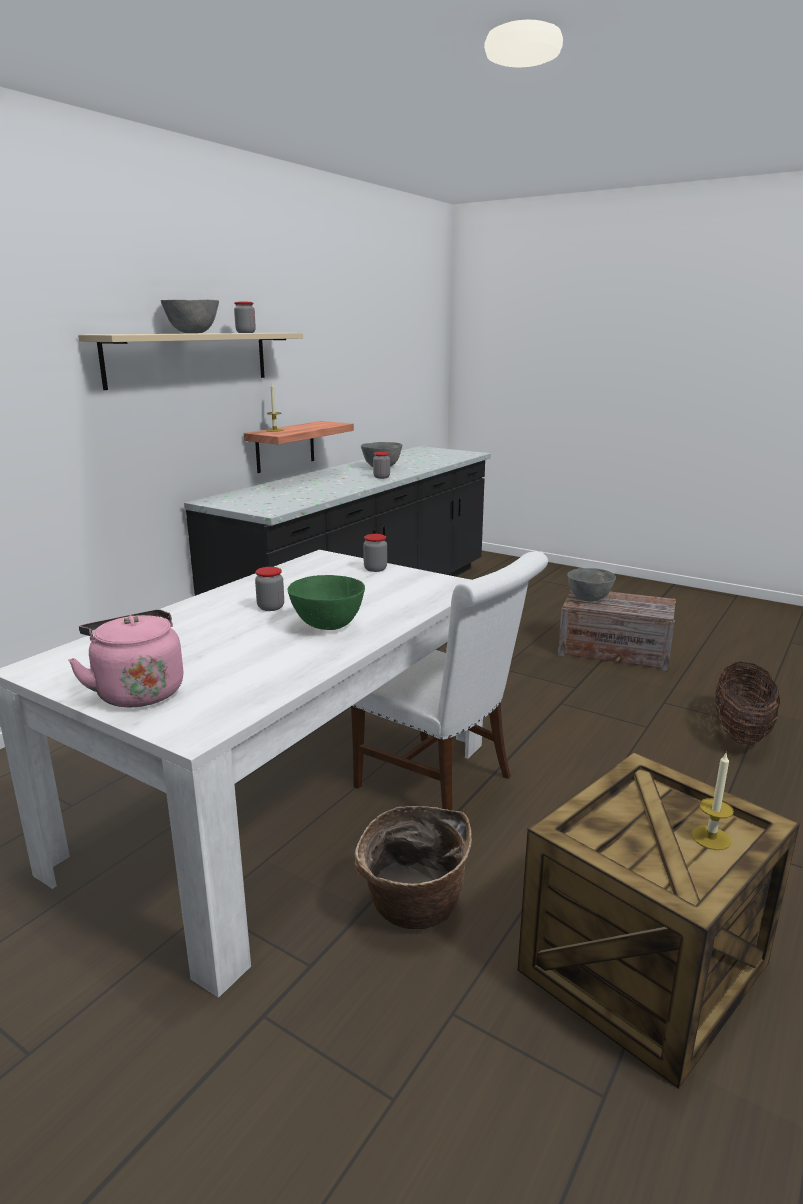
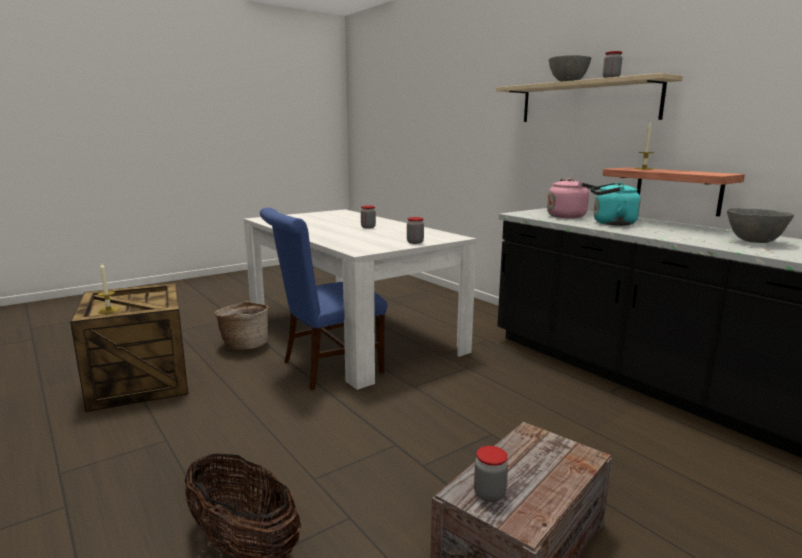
camera: 110 degrees right, 5 degrees down
(137, 691) = (301, 216): pink kettle -> pink kettle (568, 216)
(322, 488) = (611, 223): none -> turquoise kettle
(328, 626) = (328, 231): green bowl -> none
(381, 477) = (680, 237): jar -> jar (489, 494)
(442, 784) = (326, 368): white chair -> blue chair
(588, 599) = (545, 449): grey bowl -> none

